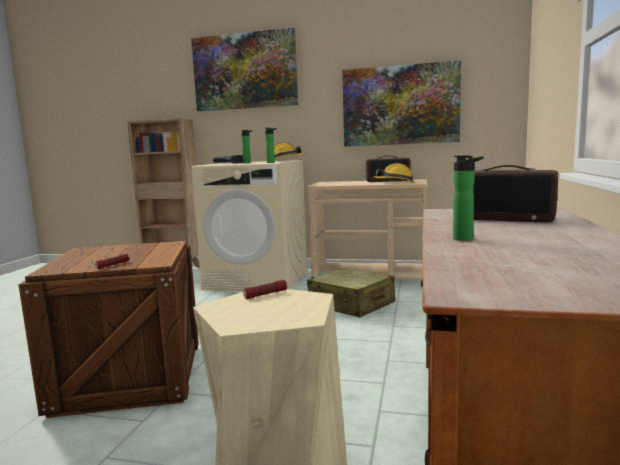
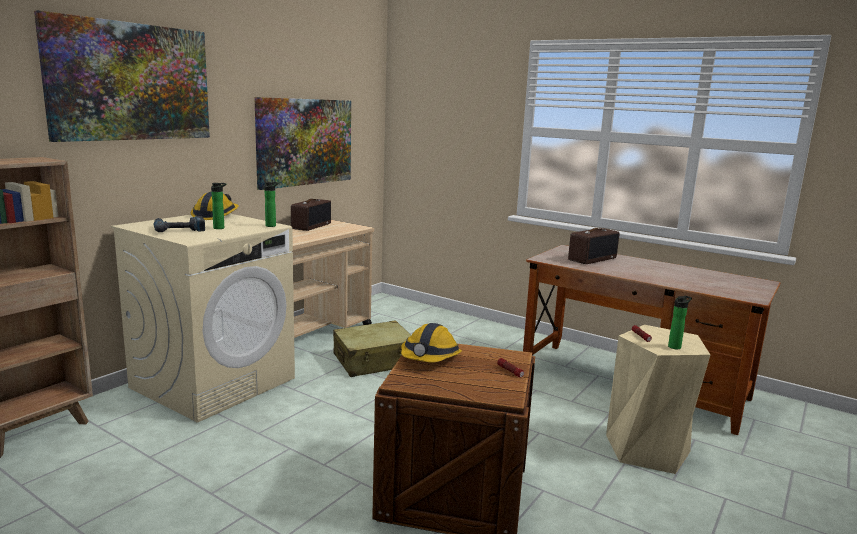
camera: 70 degrees left, 5 degrees up
(394, 183) = (341, 229): hard hat -> hard hat (430, 358)
(466, 239) = (650, 277): bottle -> bottle (675, 346)

